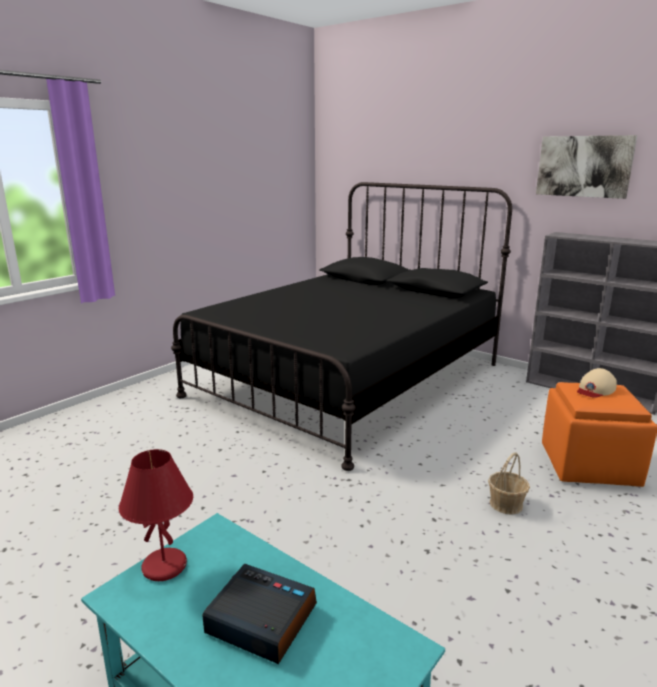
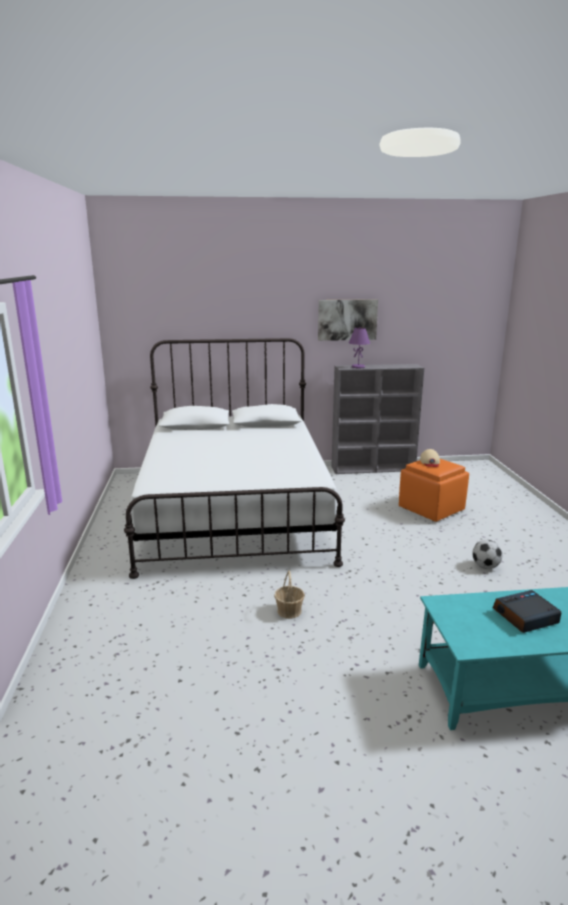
camera: 45 degrees left, 0 degrees up
(165, 566) = (456, 627): red table lamp -> none
(348, 380) = (234, 512): black bed -> white bed
(506, 504) = (432, 544): basket -> basket (289, 611)
(533, 570) = (485, 566): none -> football
(582, 236) = (358, 367): none -> purple table lamp

